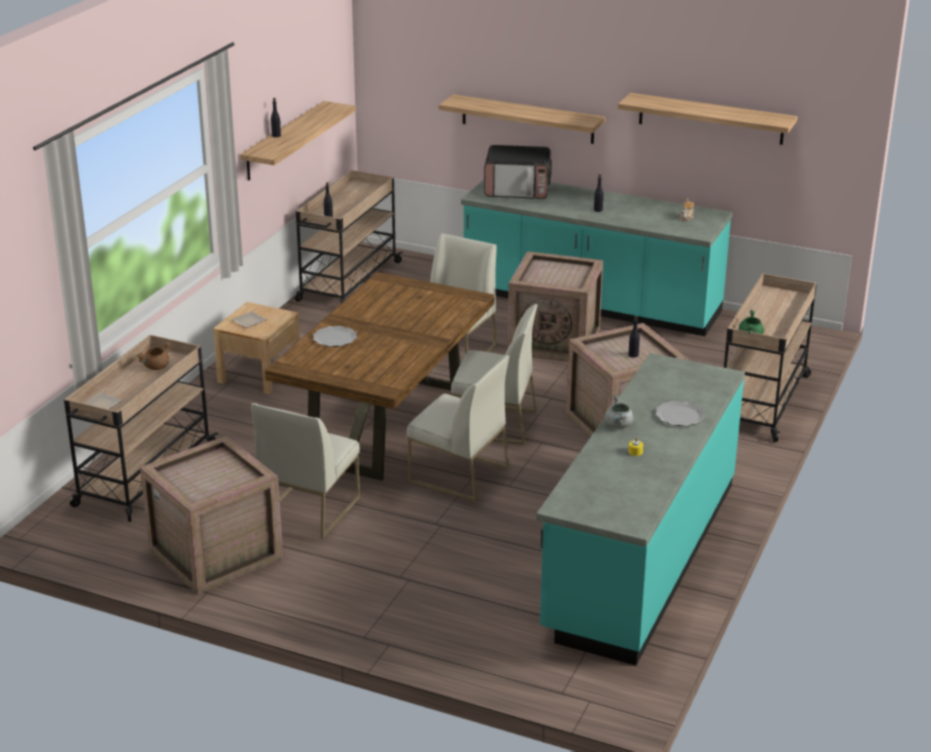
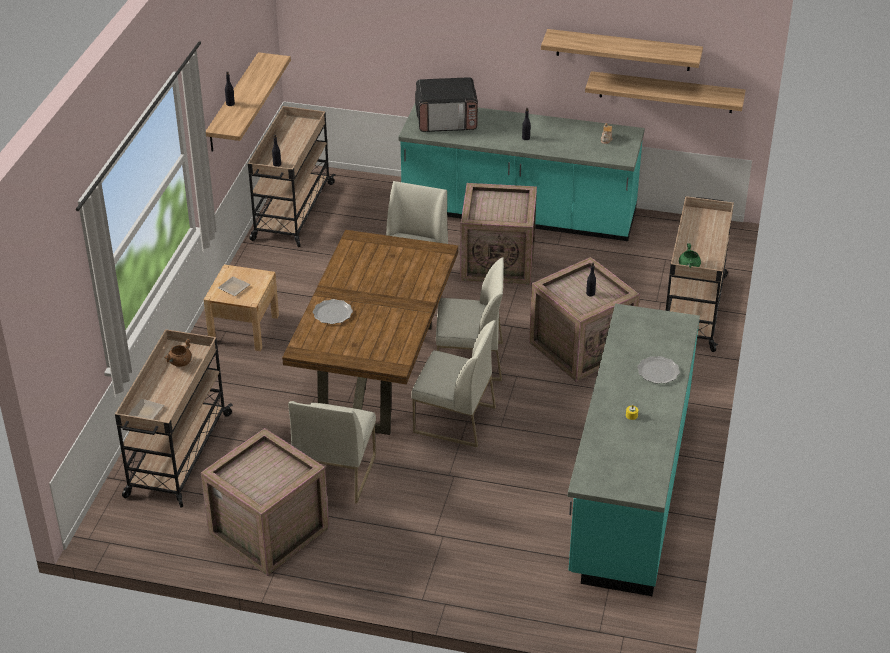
camera: 10 degrees left, 10 degrees up
(527, 119) = (449, 53): shelf -> shelf (666, 92)
(619, 425) = (610, 388): grey cooking pot -> none

